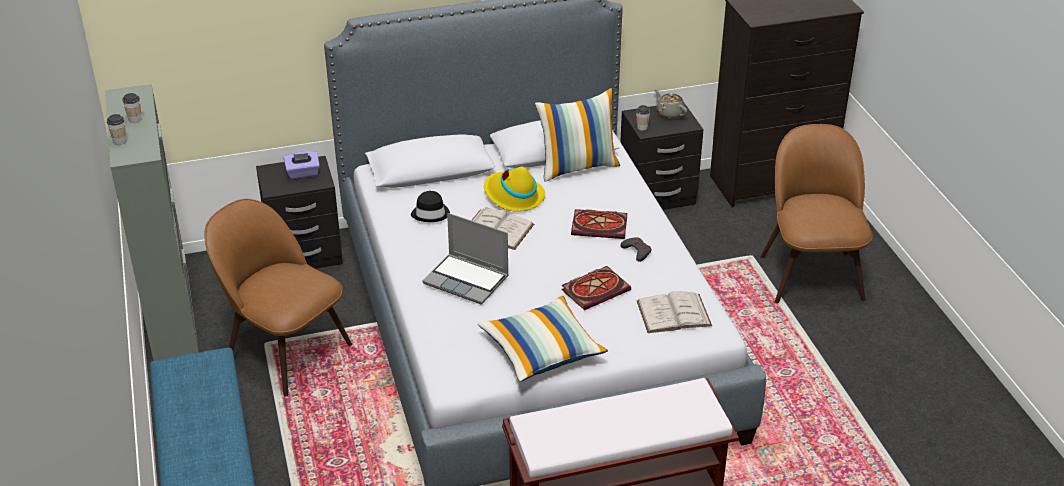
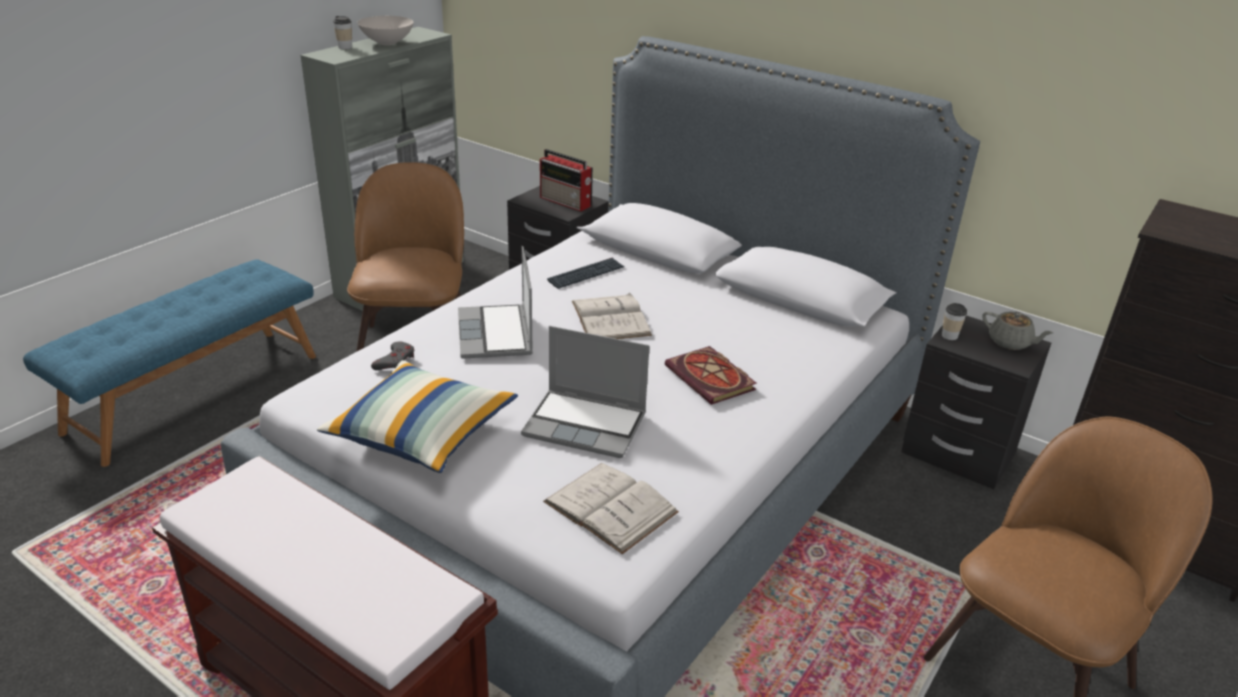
camera: 50 degrees right, 5 degrees down
(135, 119) = (386, 43): cup -> white bowl
(303, 173) = (566, 202): purple tissue box -> radio
(431, 213) = (586, 274): black hat -> keyboard
(513, 196) = (683, 305): yellow hat -> none
(577, 166) = (797, 321): pillow -> none
(596, 289) = (587, 425): book -> laptop
(637, 251) = (701, 424): grey game controller -> grey game controller (395, 361)
(669, 113) = (1010, 343): grey teapot -> grey teapot turned 120 degrees clockwise

